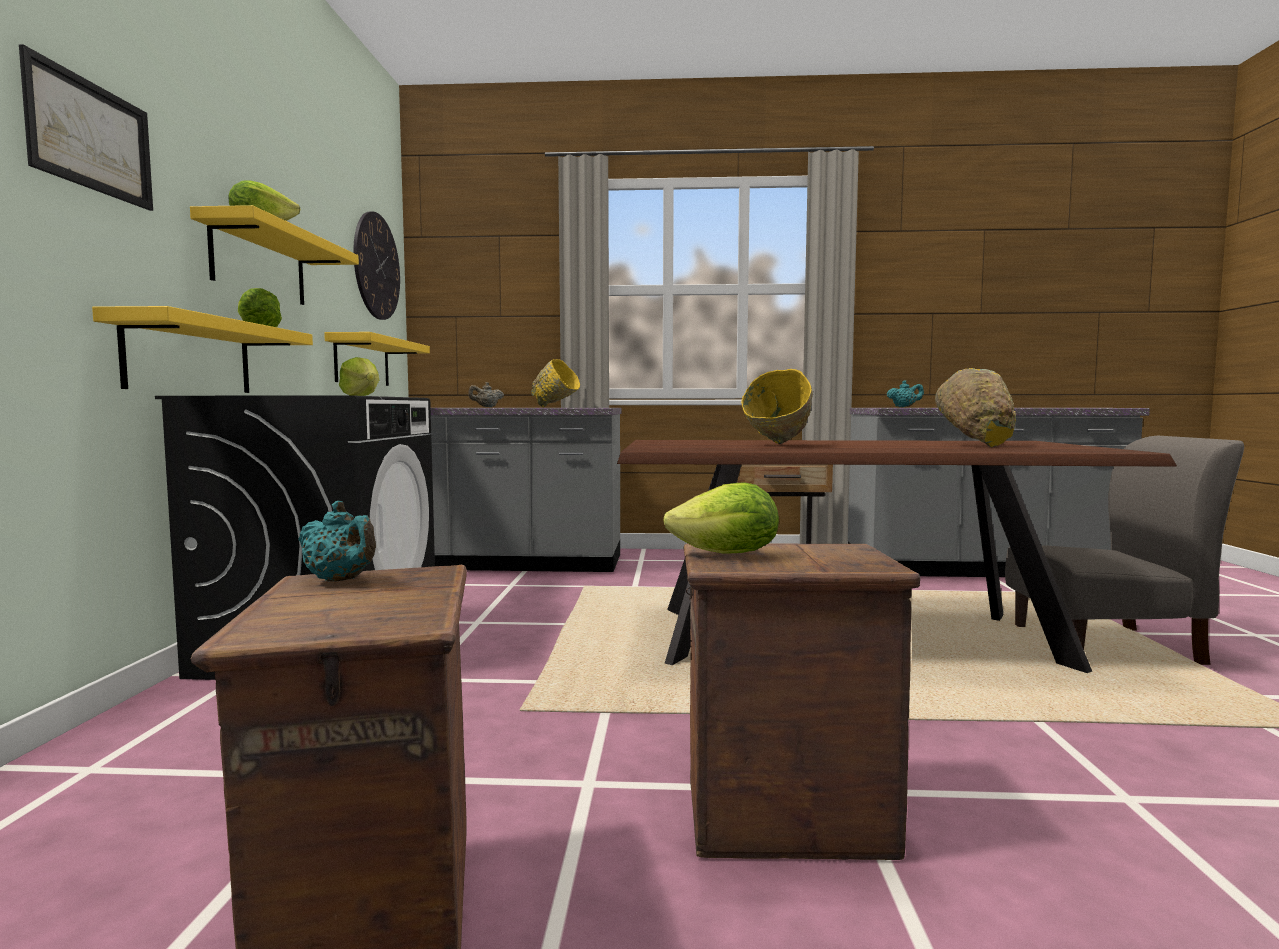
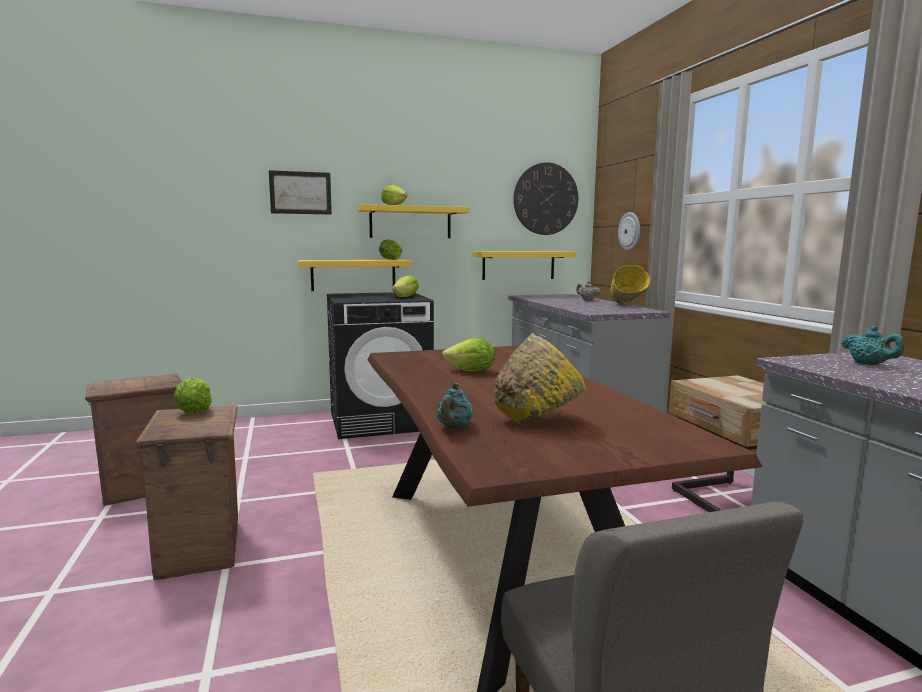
camera: 70 degrees right, 5 degrees up
(340, 580) = (162, 378): turquoise teapot -> turquoise teapot (454, 427)
(498, 323) = (630, 231): none -> wall clock
(778, 445) = (471, 371): yellow bowl -> lettuce

